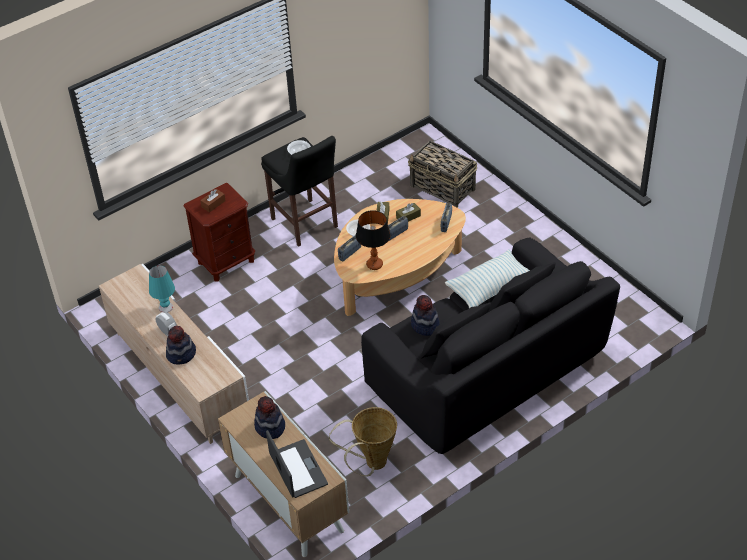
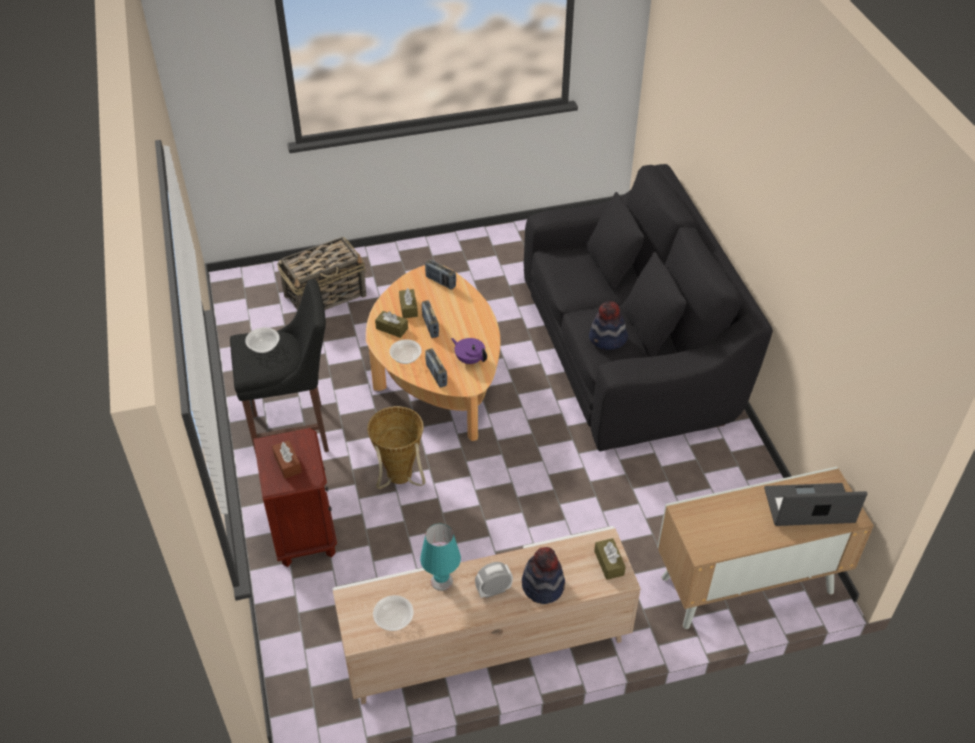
camera: 70 degrees left, 0 degrees up
(130, 296) = (393, 619): none -> bowl
(212, 381) = (609, 563): none -> brown tissue box
(270, 427) = (730, 515): hat -> none
(371, 464) = (717, 488): basket -> basket (399, 480)
(374, 265) = (469, 359): table lamp -> purple teapot
(490, 287) = (571, 276): pillow -> none

